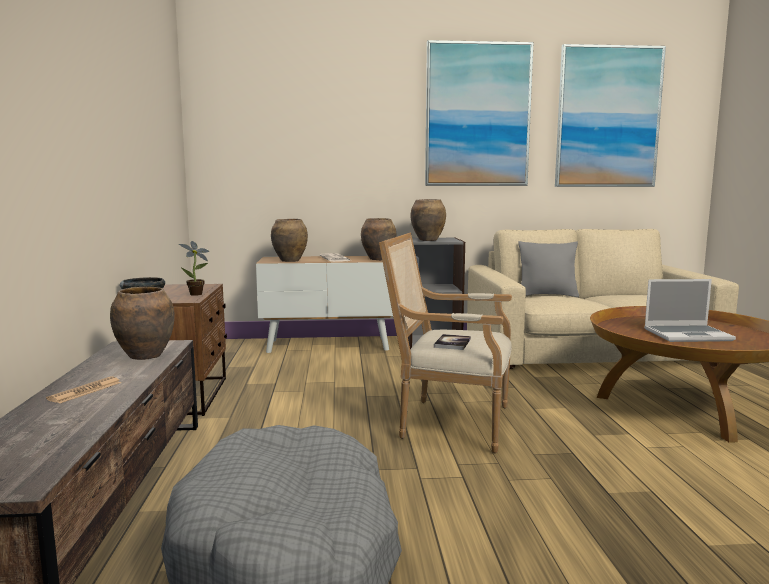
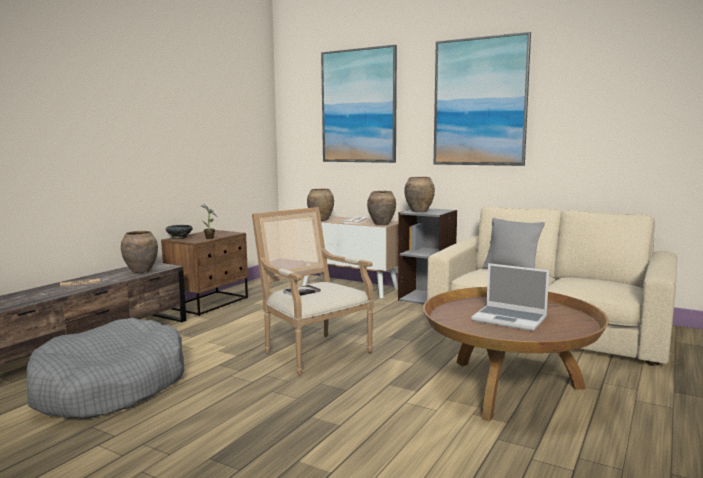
camera: 35 degrees right, 0 degrees up
(608, 117) = (612, 98): picture -> picture (359, 106)

